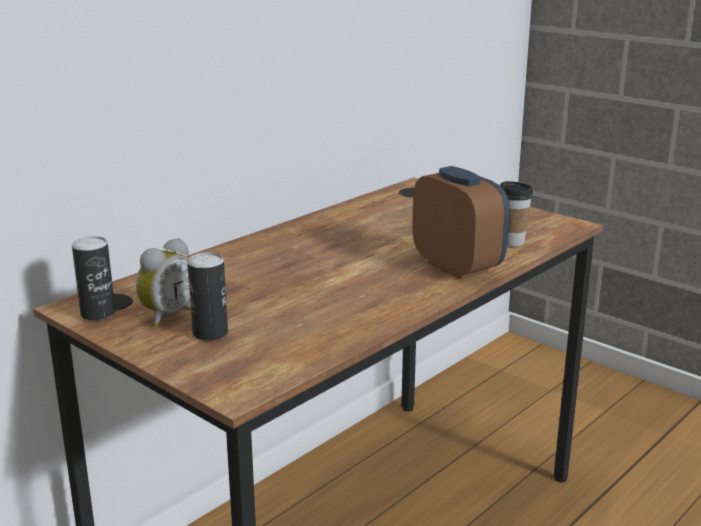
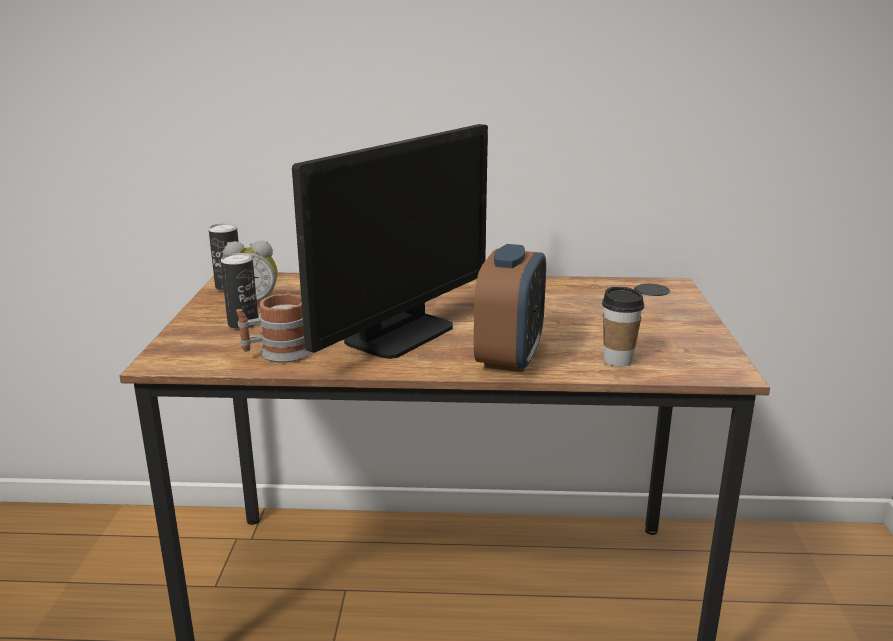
camera: 50 degrees right, 0 degrees up
(309, 338) = (277, 353): none -> mug
(352, 285) = (399, 334): none -> monitor

